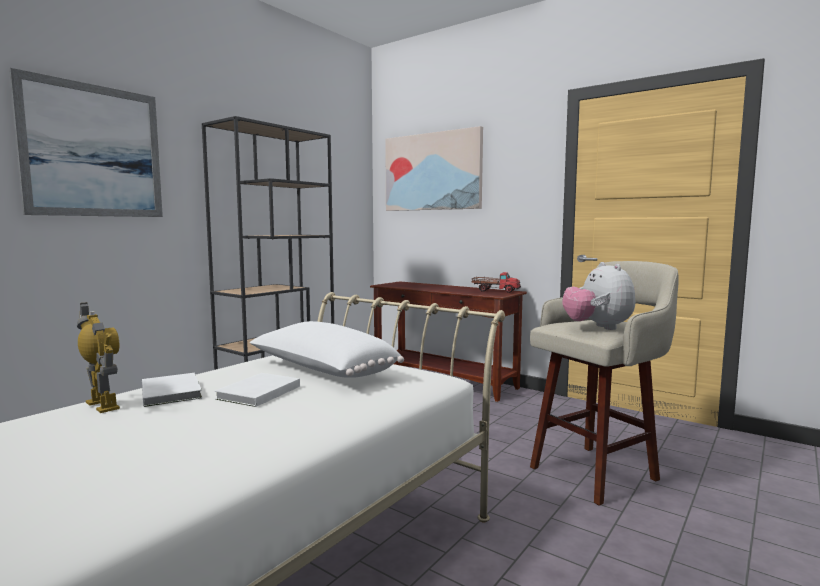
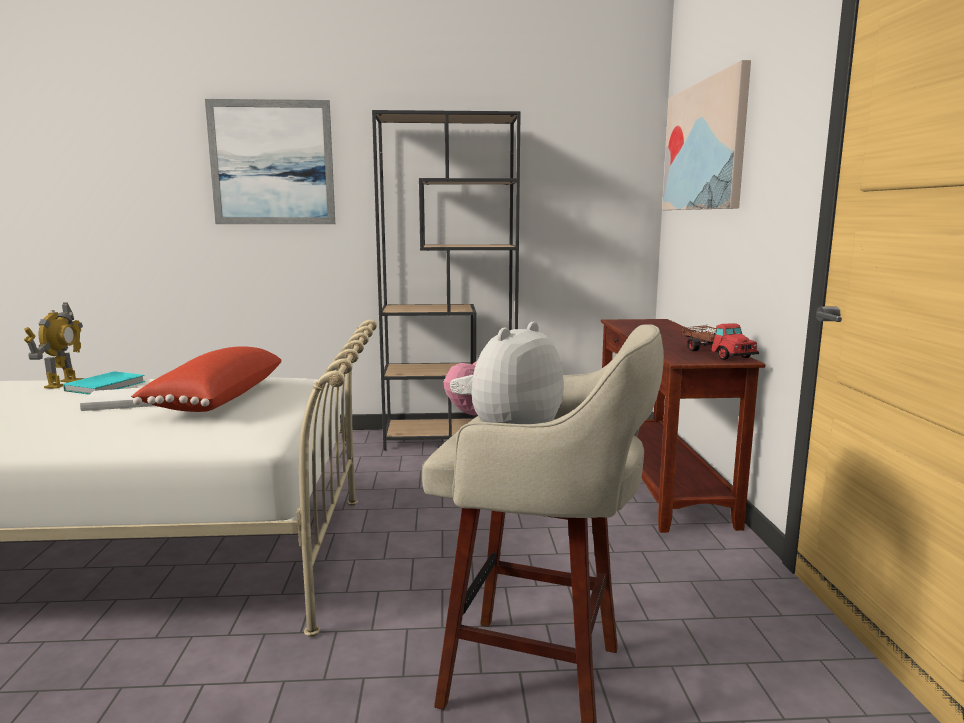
camera: 50 degrees right, 5 degrees up
(172, 392) = (107, 386): white book -> turquoise book
(322, 371) = (215, 399): white pillow -> red pillow

